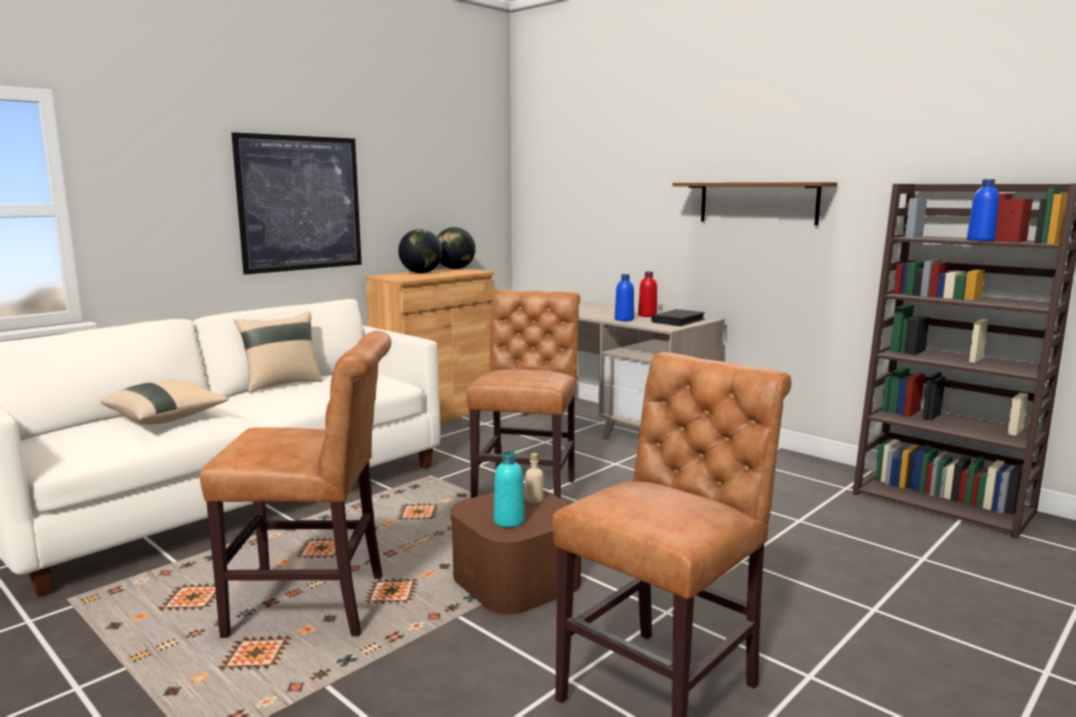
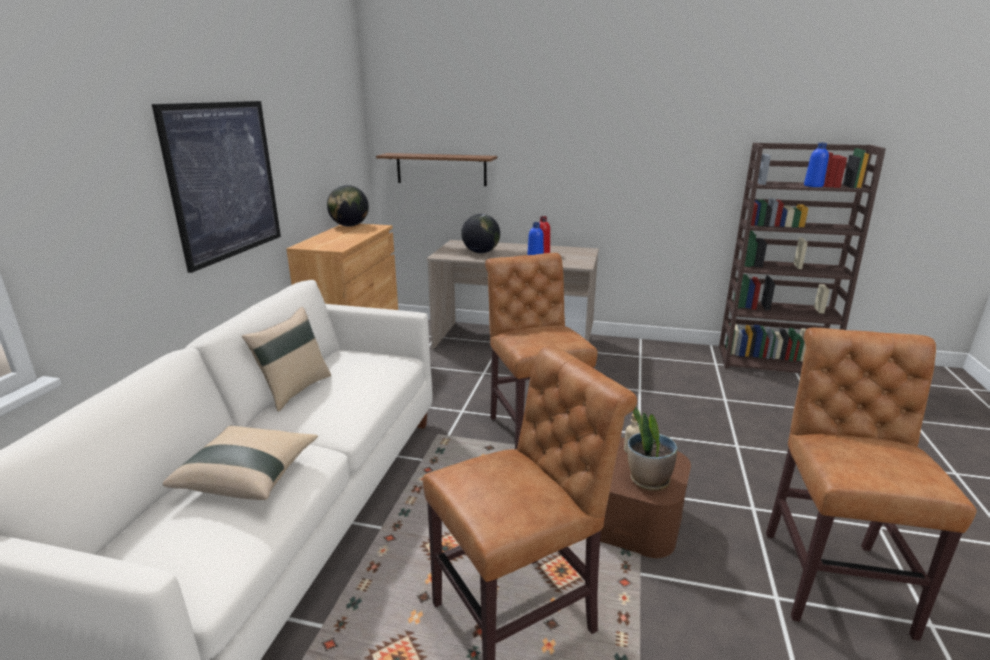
camera: 30 degrees left, 10 degrees up
(421, 273) = (331, 236): globe -> globe (481, 252)
(509, 521) = (648, 480): turquoise bottle -> potted plant
(678, 321) = (575, 256): black book -> none
(758, 203) = (626, 155): shelf -> shelf (441, 169)

